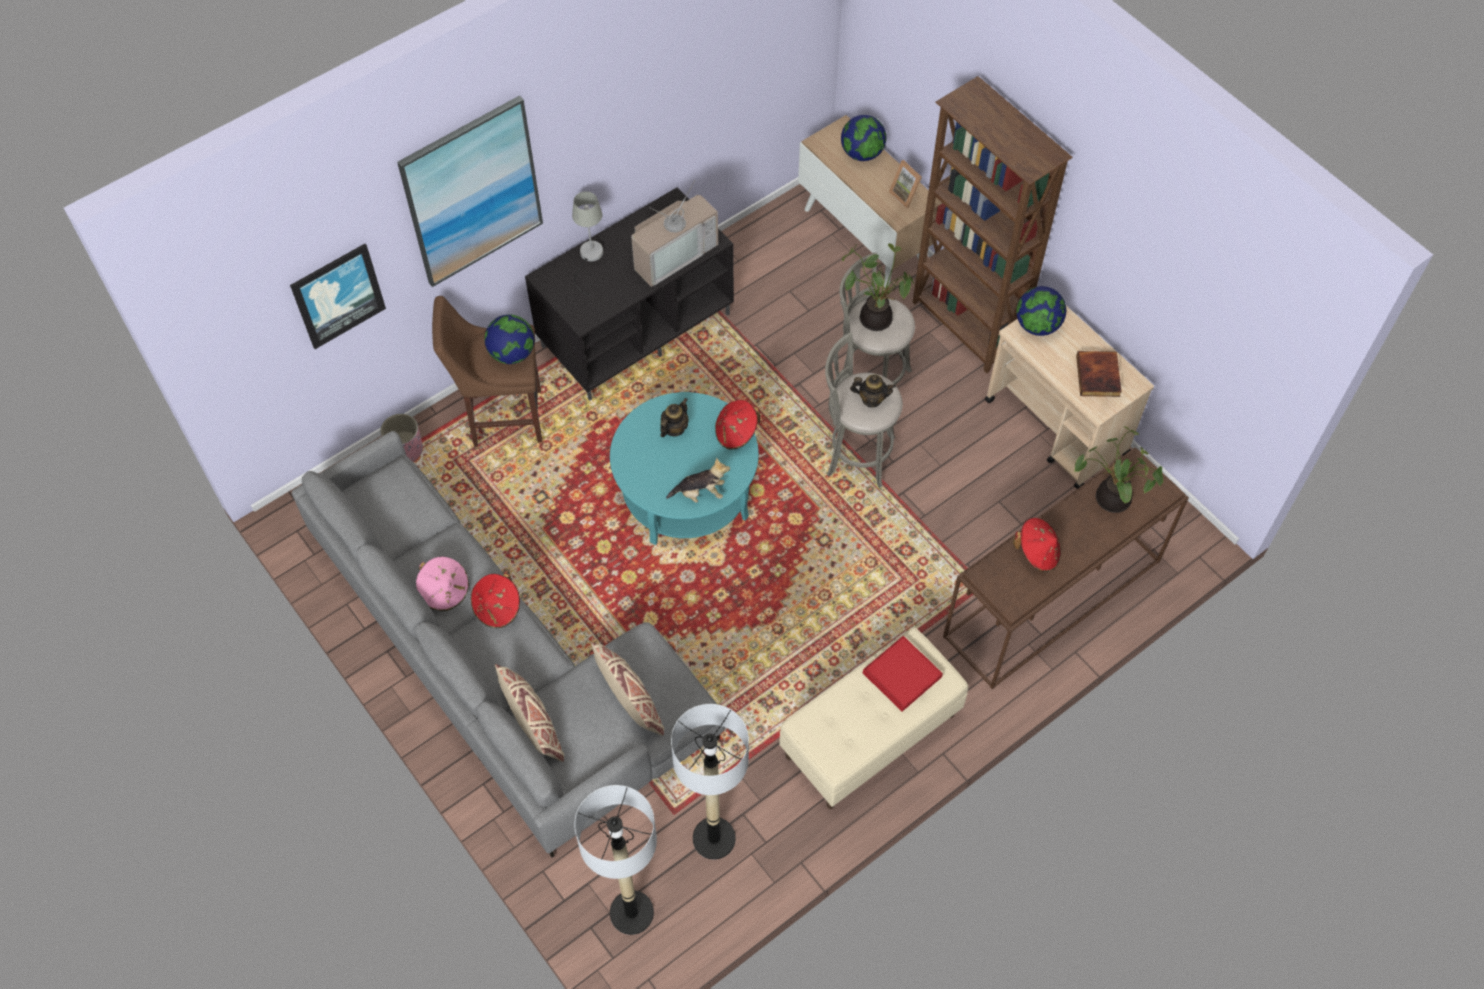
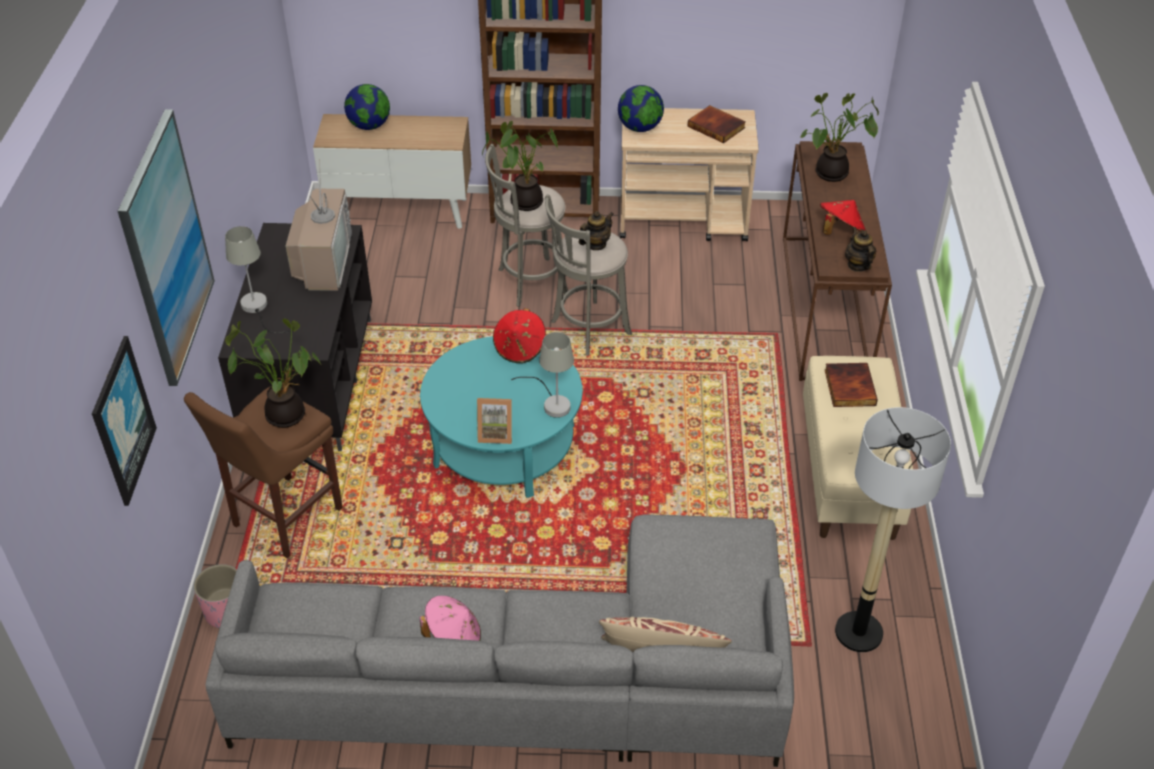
camera: 50 degrees left, 15 degrees down
(498, 608) = (516, 607): red hat -> none
(512, 353) = (286, 413): globe -> potted plant
(629, 699) = (706, 569): beige pillow -> none
(631, 913) = (885, 739): floor lamp -> none
(674, 428) = (470, 381): teapot -> teapot (858, 265)
(700, 493) = (552, 402): plush toy -> grey table lamp
(902, 675) = (848, 387): red tray -> book
(906, 195) = (437, 128): picture frame -> picture frame (495, 433)

